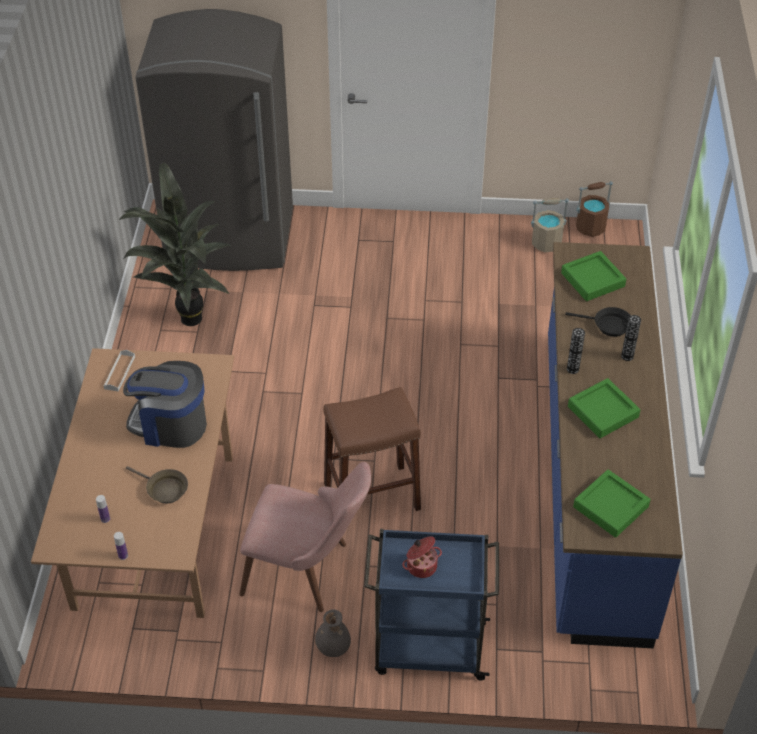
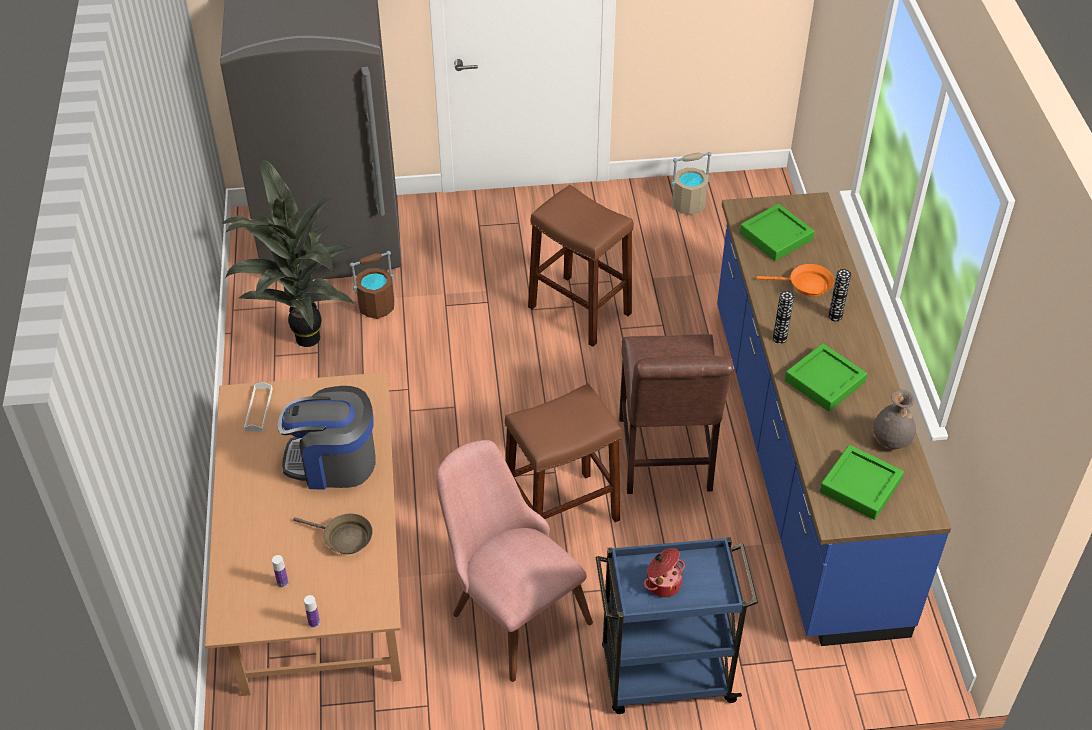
camera: 10 degrees left, 0 degrees up
(308, 570) = (509, 608): pink chair -> pink chair turned 135 degrees counterclockwise
(333, 648) = (558, 692): grey vase -> grey vase (891, 441)
(428, 324) = (580, 310): none -> brown stool
(472, 463) = (664, 459): none -> brown chair
(590, 227) = (733, 181): brown bucket -> brown bucket (377, 306)
(608, 325) = (806, 285): black frying pan -> orange frying pan

